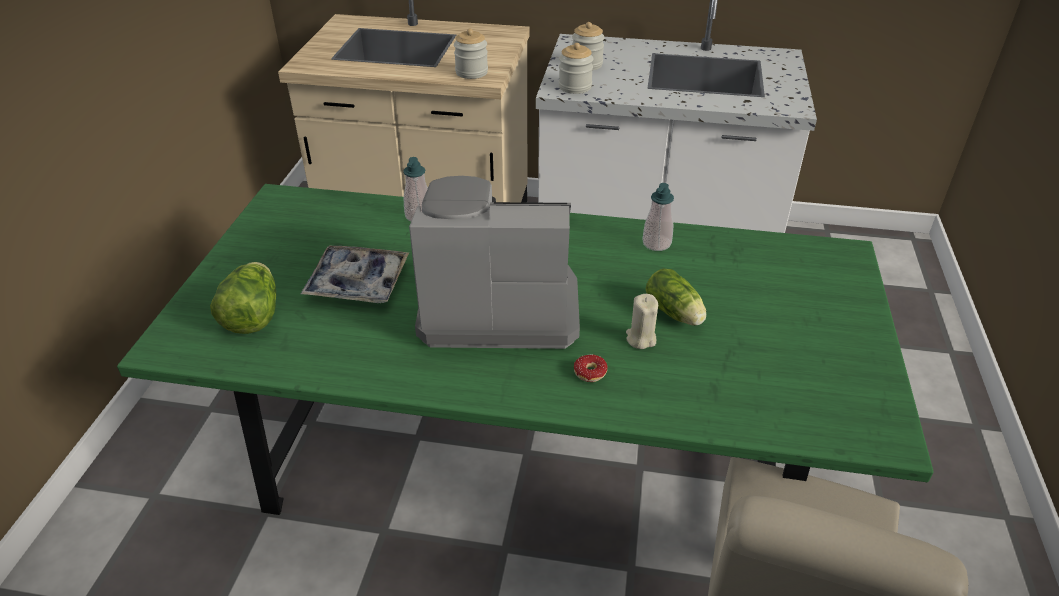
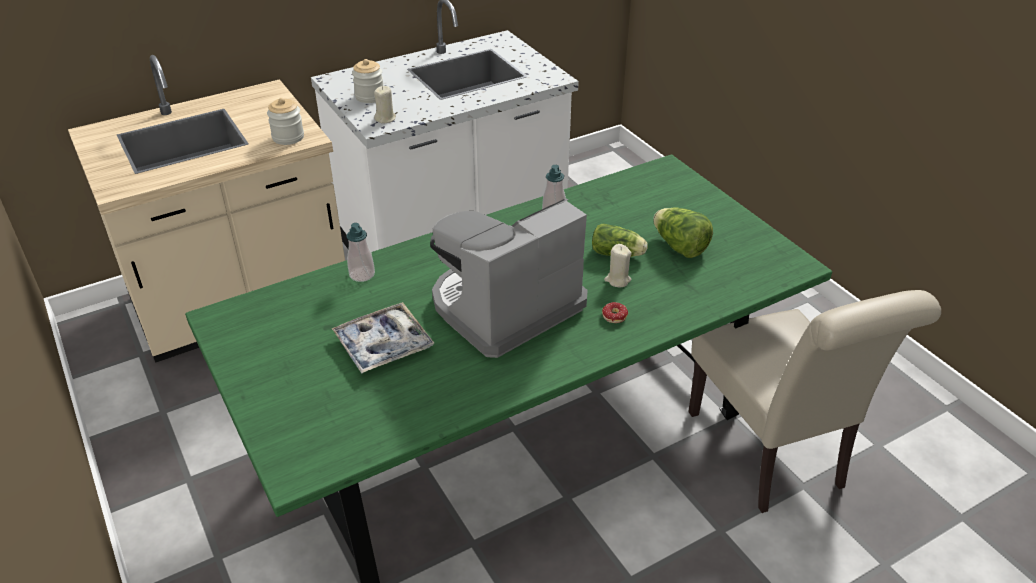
camera: 40 degrees left, 0 degrees up
(253, 316) = (336, 411): lettuce -> lettuce (679, 247)
(575, 87) = (385, 118): jar -> beige candle

